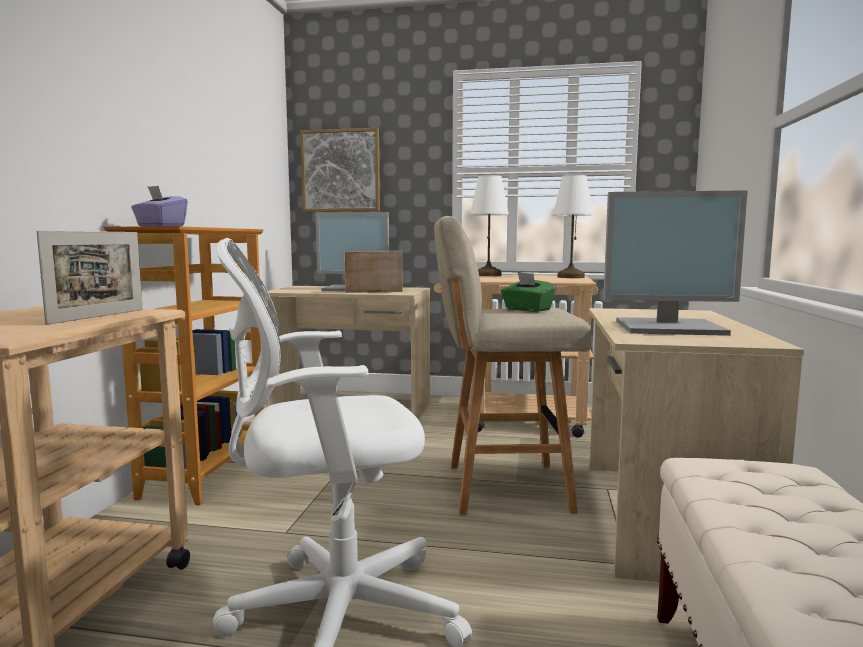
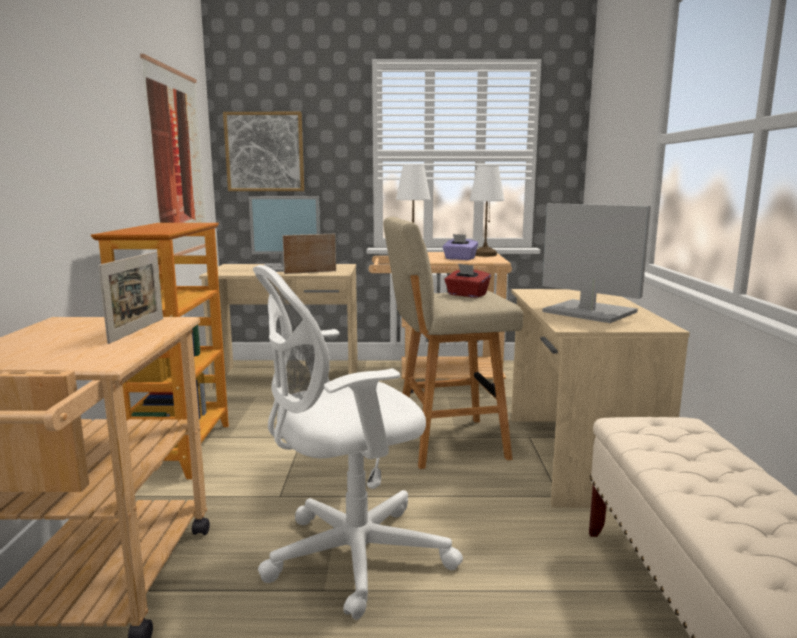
camera: 10 degrees left, 5 degrees up
(160, 226) = (141, 231): purple tissue box -> purple tissue box (459, 259)
(240, 175) = (177, 163): none -> picture
(527, 309) = (466, 295): green tissue box -> red tissue box
(670, 327) = (587, 312): monitor -> monitor turned 135 degrees counterclockwise

